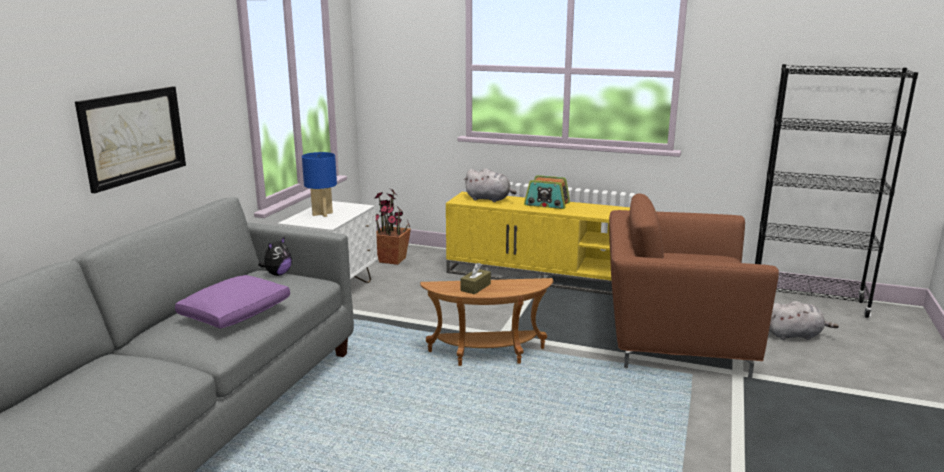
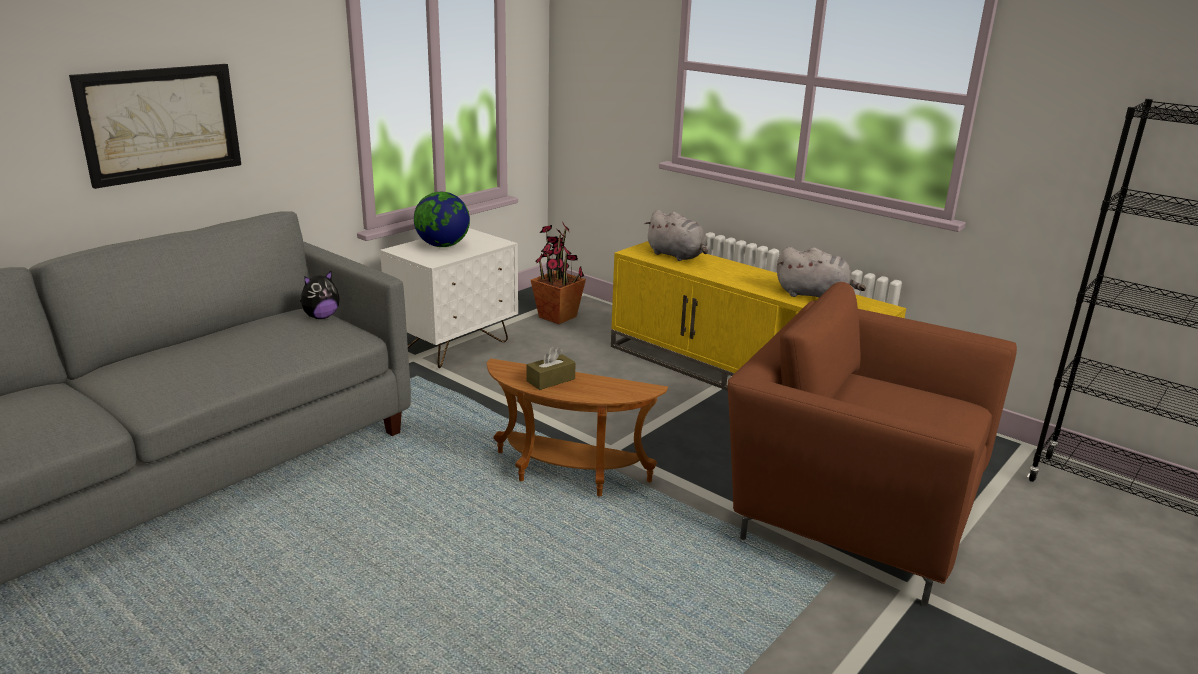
camera: 20 degrees right, 5 degrees up
(236, 313) = (218, 360): purple pillow -> none
(322, 214) = (442, 246): blue table lamp -> globe
(547, 204) = (749, 275): radio -> none
(794, 335) = (1059, 550): grey plush toy -> grey plush toy (814, 295)

